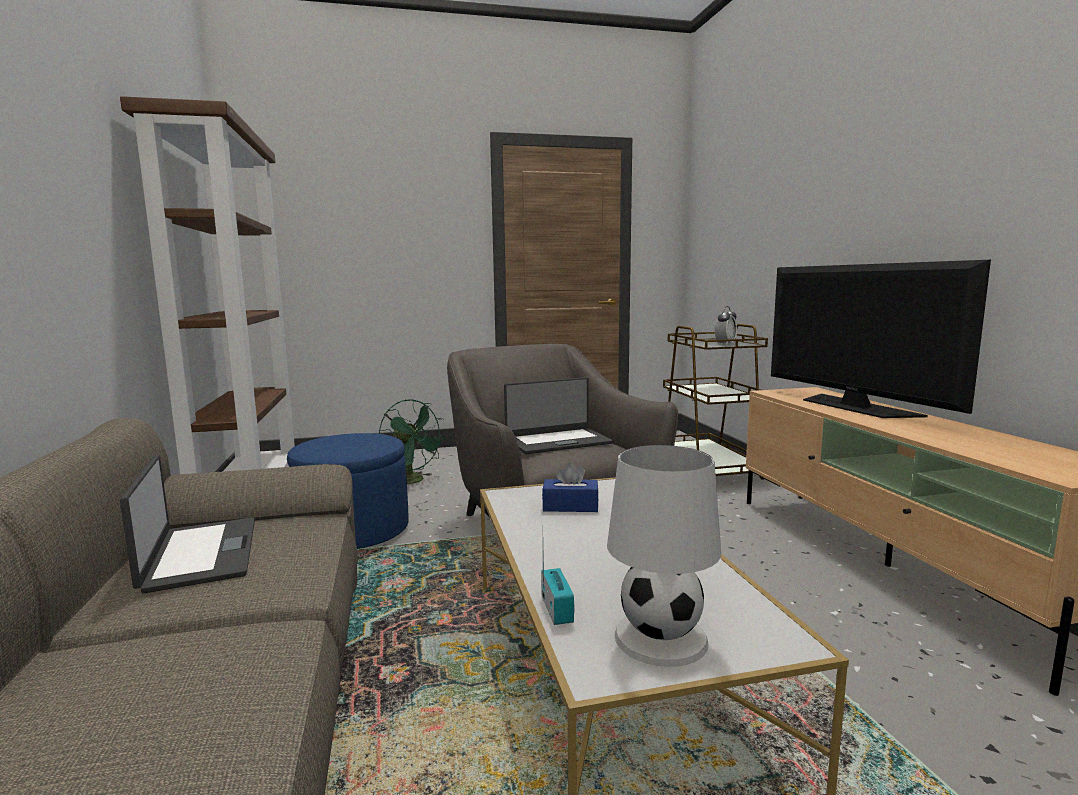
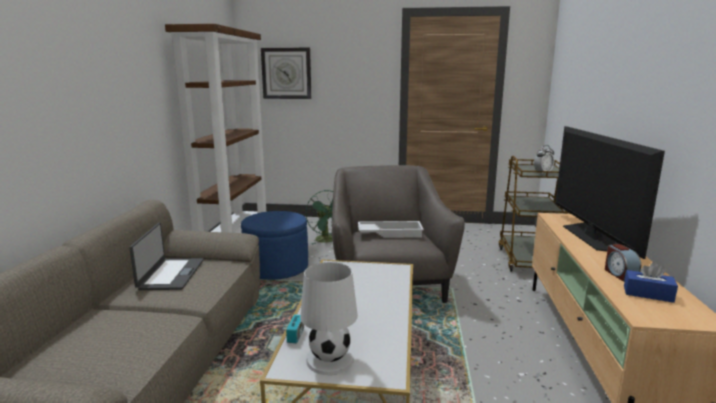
camera: 20 degrees right, 5 degrees up
(312, 225) = (286, 73): none -> wall clock
(557, 441) = (390, 233): laptop -> white tray
(570, 506) = (359, 279): blue tissue box -> blue tissue box (648, 294)
(952, 437) = (620, 274): none -> alarm clock

